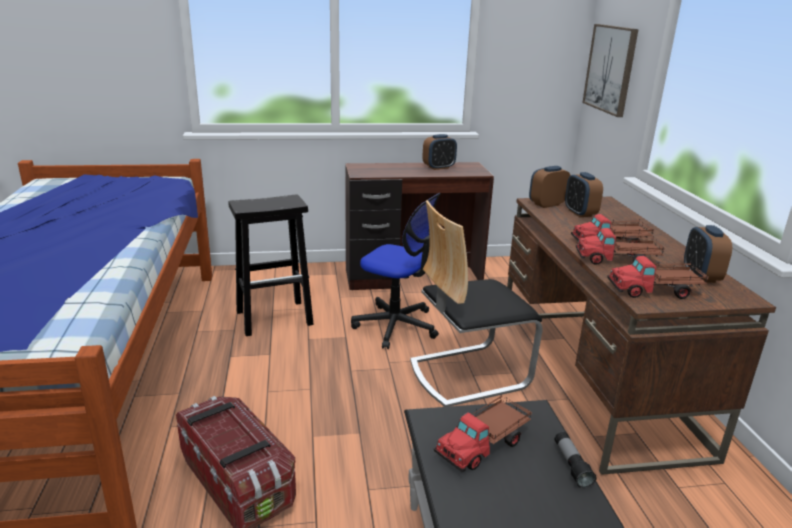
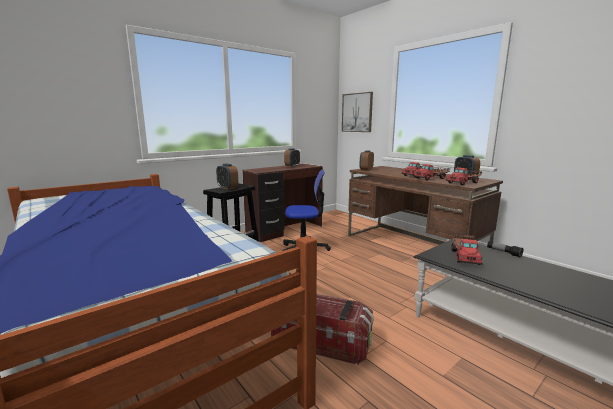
camera: 30 degrees left, 10 degrees down
(468, 373) = (363, 259): chair -> none
(580, 213) = (384, 170): alarm clock -> alarm clock (227, 188)

